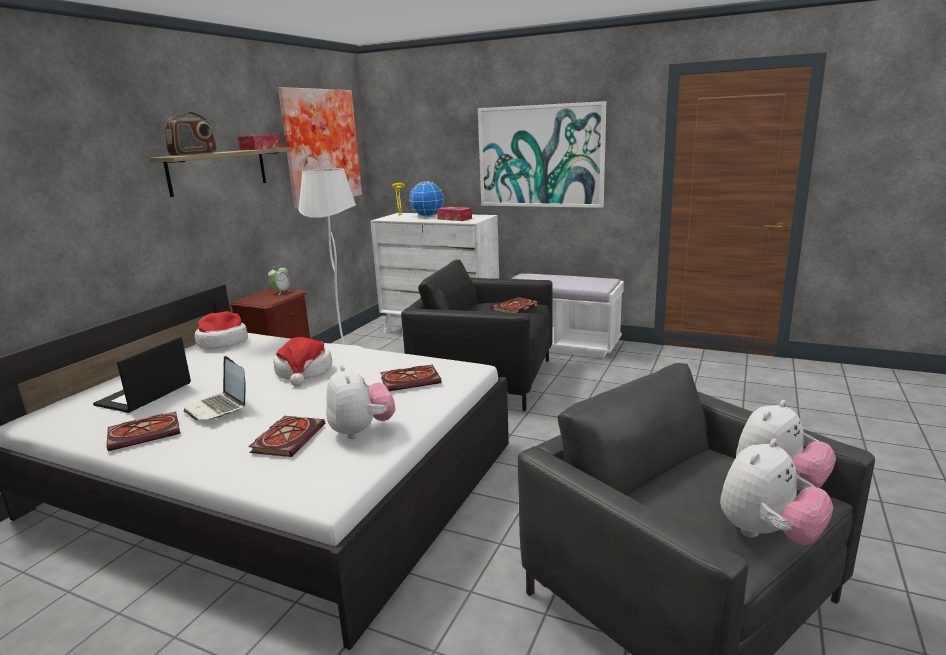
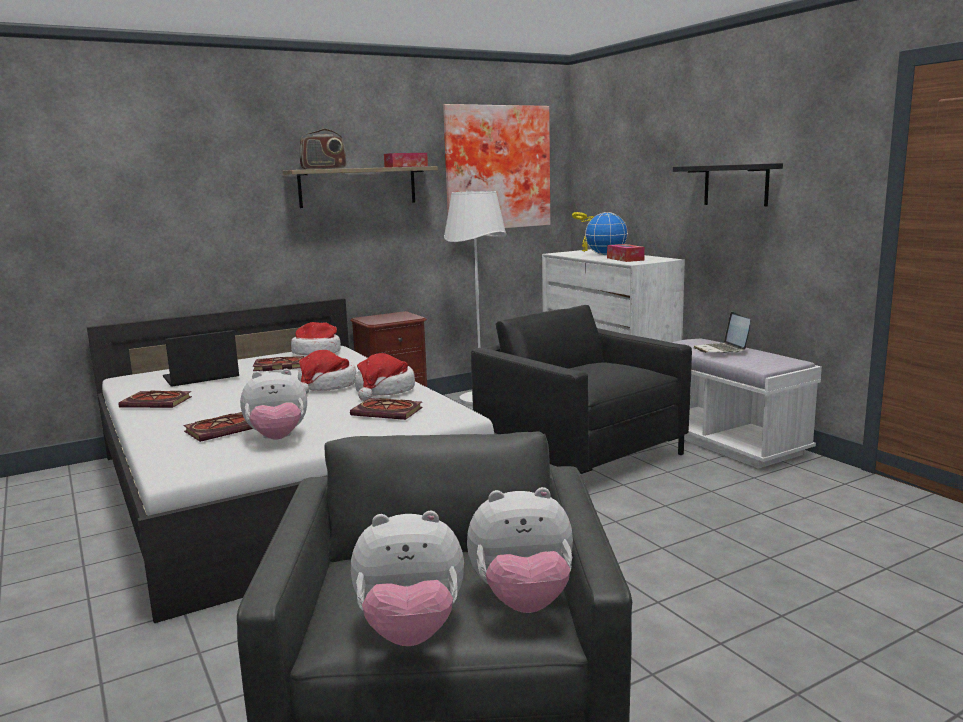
camera: 35 degrees right, 5 degrees down
(219, 408) = (224, 397): laptop -> laptop (721, 350)
(281, 292) = (403, 316): alarm clock -> none
(361, 431) = (277, 439): plush toy -> plush toy turned 60 degrees clockwise
(367, 363) = (384, 391): none -> hat
(515, 308) = (619, 372): book -> book (277, 366)
(540, 156) = (736, 185): picture -> black shelf

